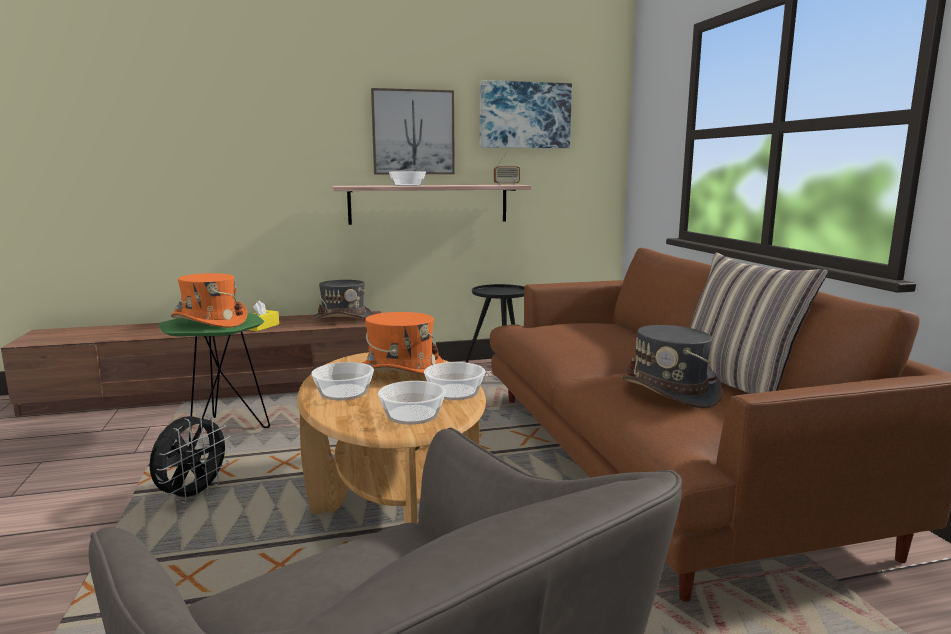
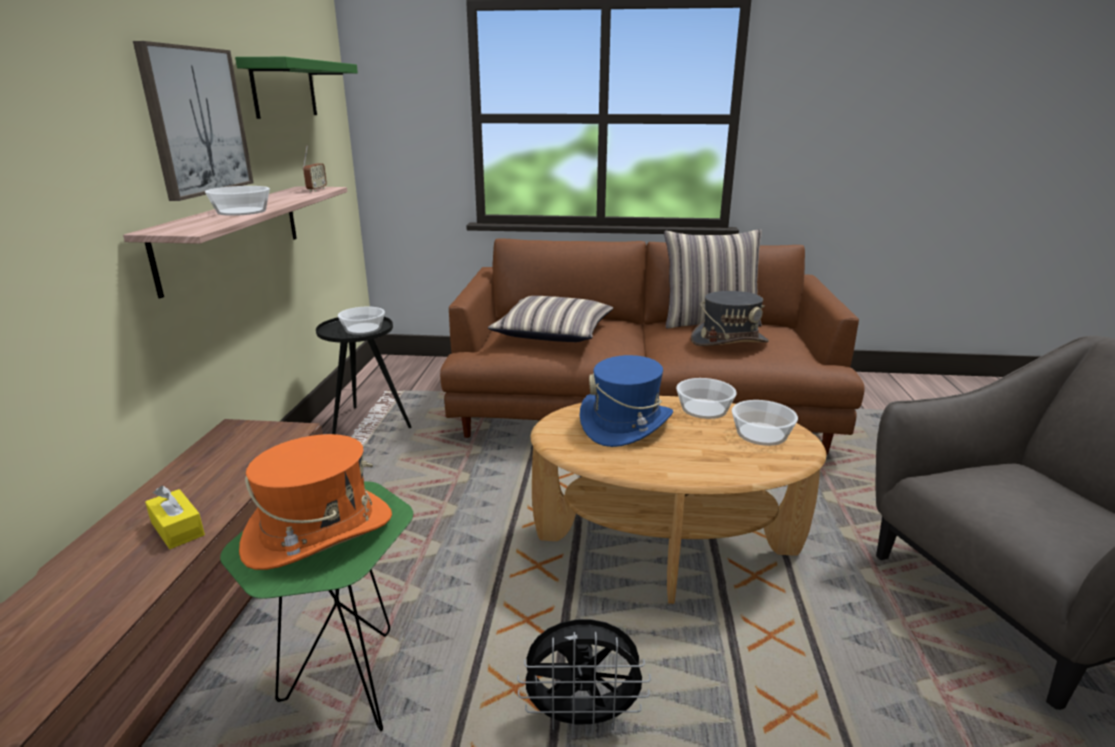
camera: 70 degrees left, 10 degrees up
(193, 495) = (582, 718): black fan -> black fan turned 135 degrees clockwise
(343, 318) = (228, 449): grey hat -> none
(344, 392) = (686, 460): bowl -> bowl (363, 329)
(400, 371) = (626, 424): orange hat -> blue hat
(524, 115) = (284, 89): picture -> green shelf
(584, 334) = (553, 333): none -> pillow

